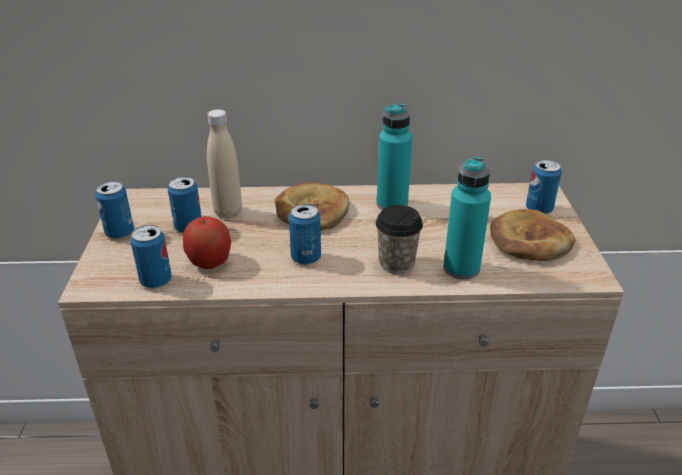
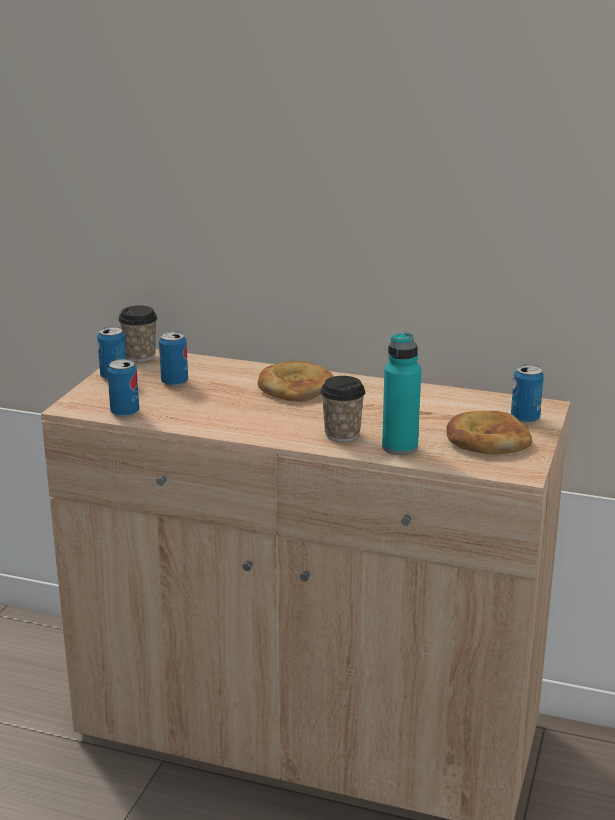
camera: 20 degrees right, 10 degrees down
(135, 201) = (140, 356): none -> cup
(210, 262) = (177, 408): apple -> none
(228, 212) = (217, 376): beige bottle -> none
(306, 258) = (263, 418): can -> none
(392, 204) = (377, 393): turquoise bottle -> none

